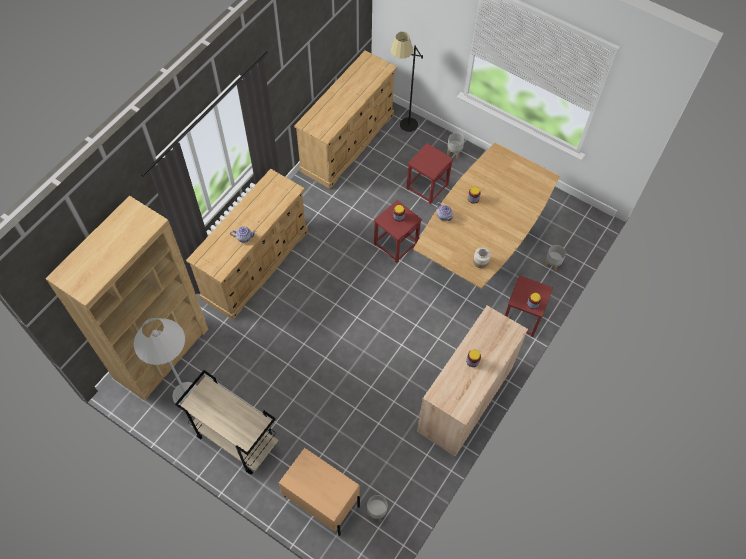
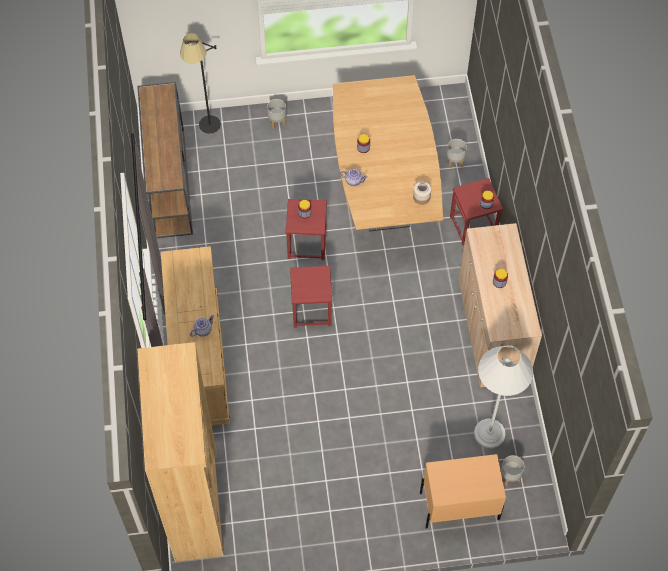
camera: 40 degrees left, 0 degrees up
(186, 395) = (256, 520): white floor lamp -> white floor lamp (489, 433)
(235, 439) = (338, 518): beige cart -> none
(348, 142) = (169, 182): beige dresser -> brown console table
(427, 186) = (283, 171): red stool -> red stool (311, 309)

